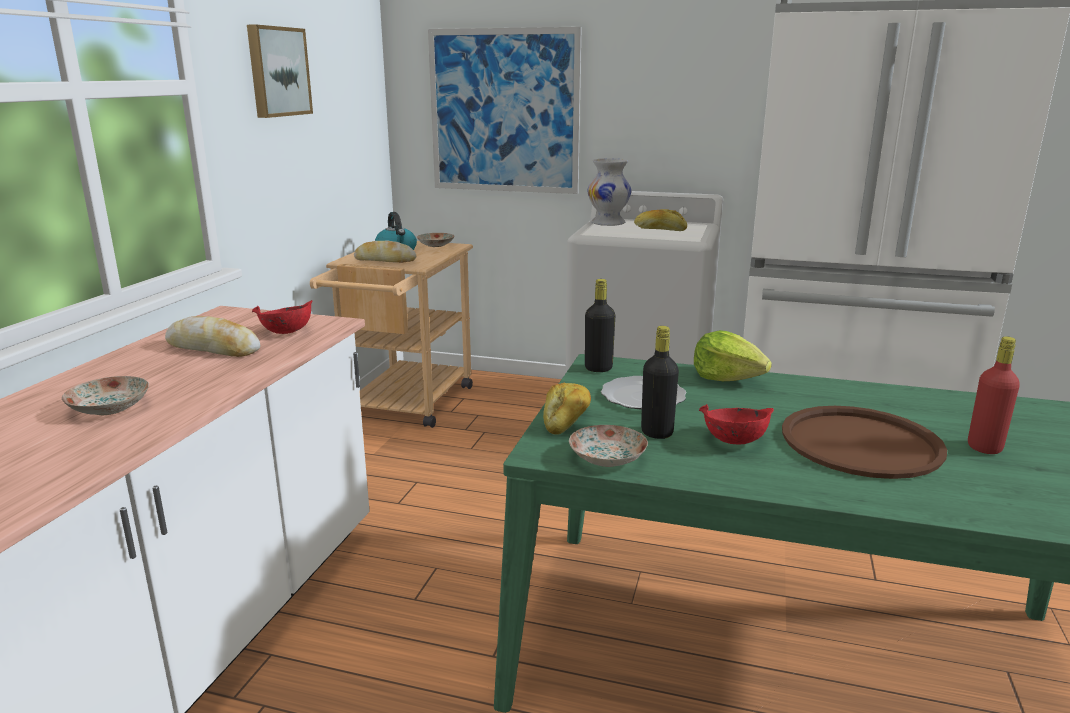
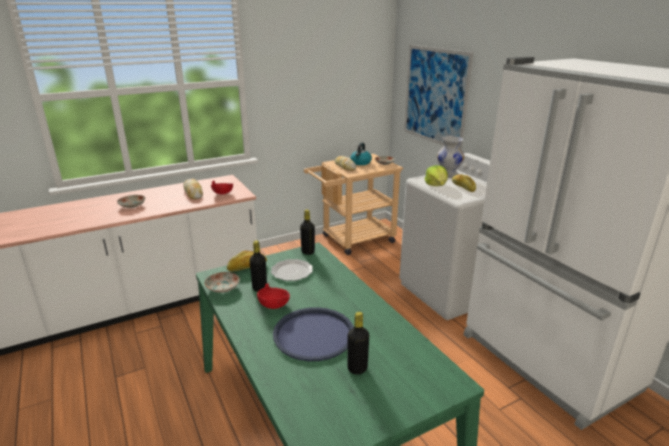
camera: 45 degrees right, 5 degrees up
(277, 72) = (301, 71): picture -> none
(727, 377) = (344, 280): lettuce -> lettuce (436, 185)
(861, 443) = (314, 334): brown tray -> blue tray
(984, 447) = (357, 368): red bottle -> black bottle

